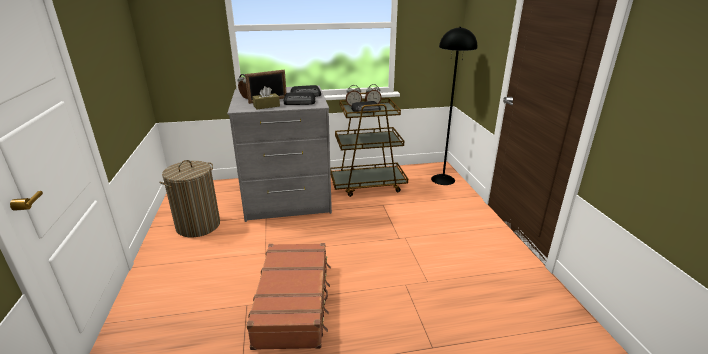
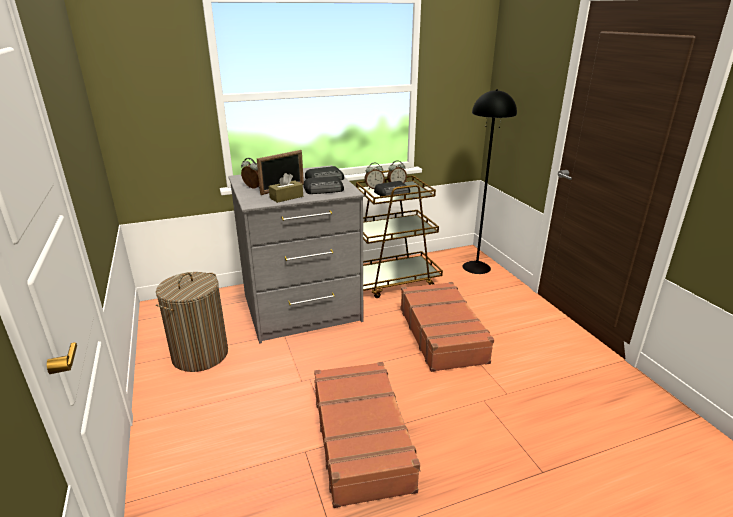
camera: 10 degrees left, 0 degrees up
(392, 229) = (442, 334): none -> brown suitcase

